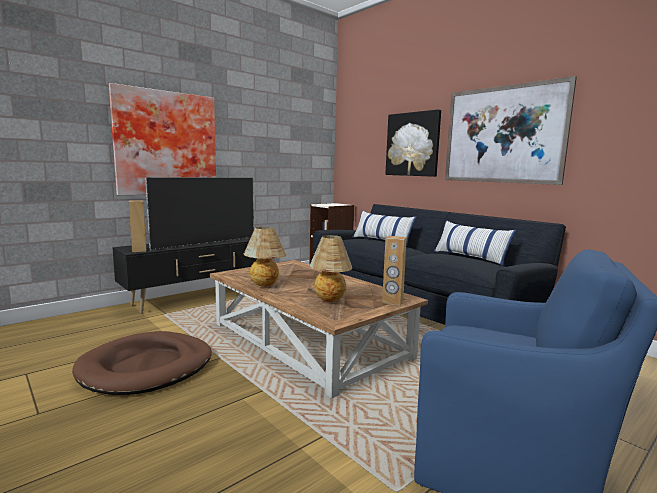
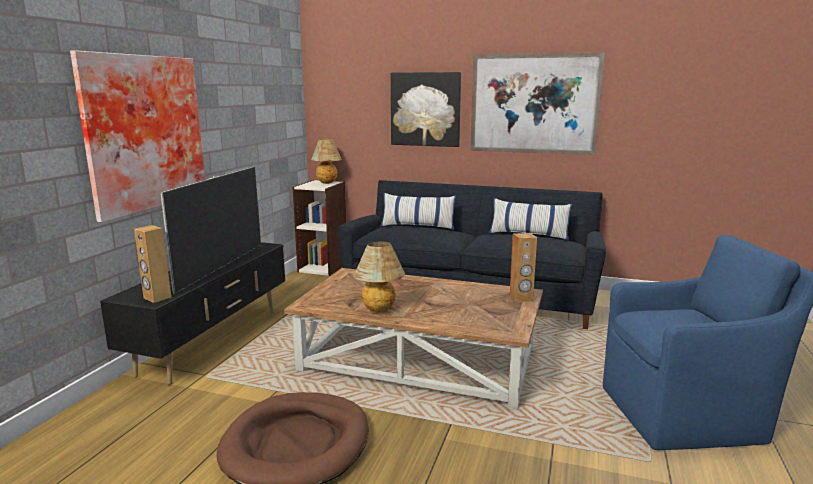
camera: 30 degrees left, 5 degrees up
(330, 301) = (472, 313): table lamp -> table lamp (327, 183)

